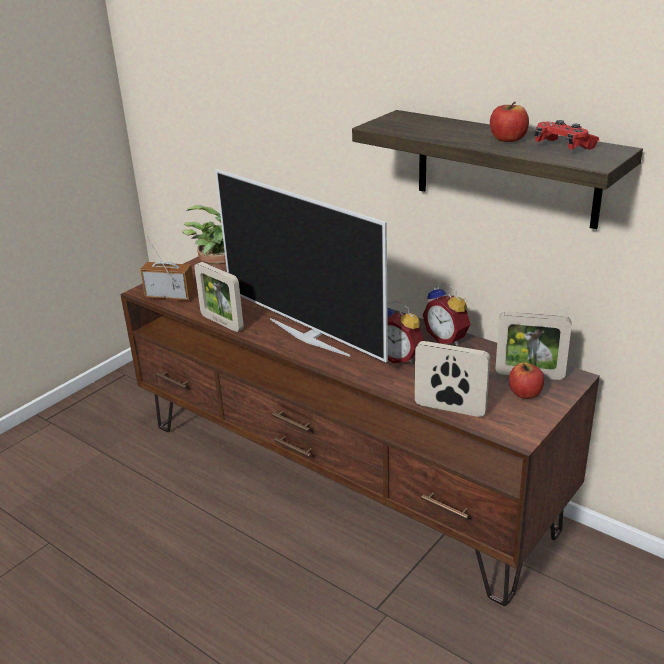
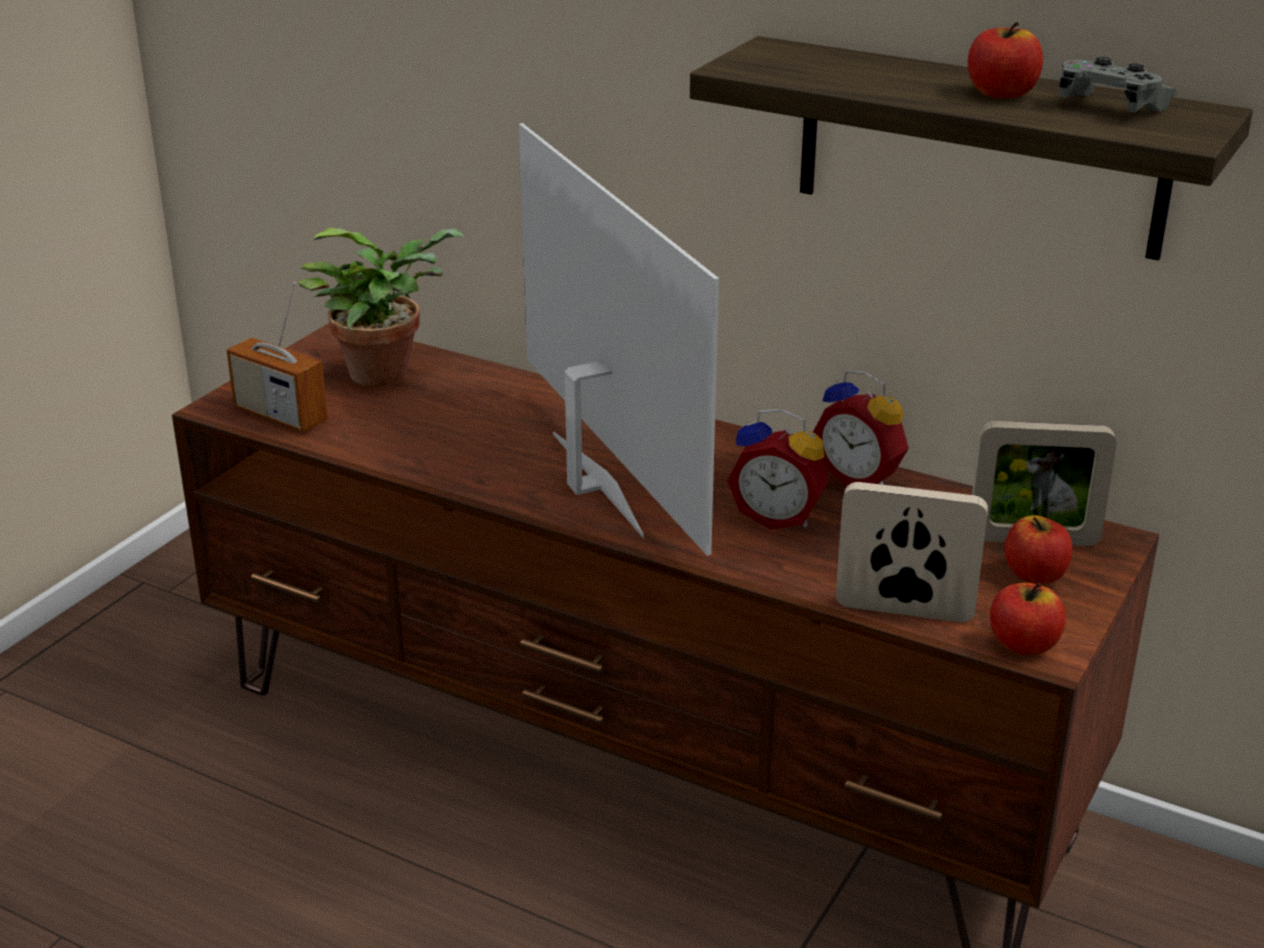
camera: 10 degrees left, 0 degrees up
(170, 296) = (280, 416): radio -> radio turned 150 degrees counterclockwise
(222, 322) = (405, 465): picture frame -> none
(310, 336) = (592, 484): television -> television turned 150 degrees counterclockwise
(508, 430) = (1023, 644): none -> apple
(564, 146) = (1111, 107): red game controller -> grey game controller

